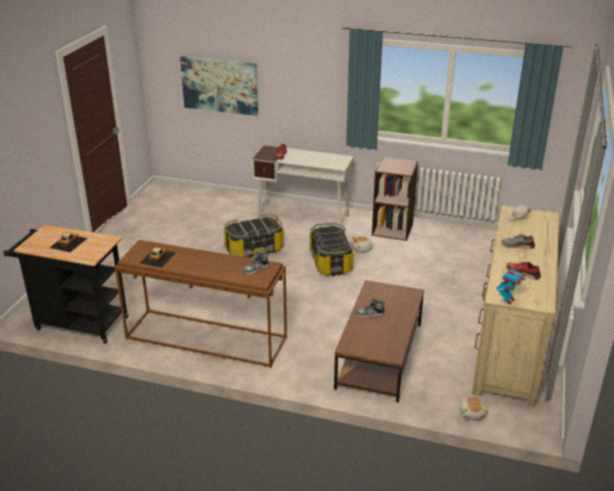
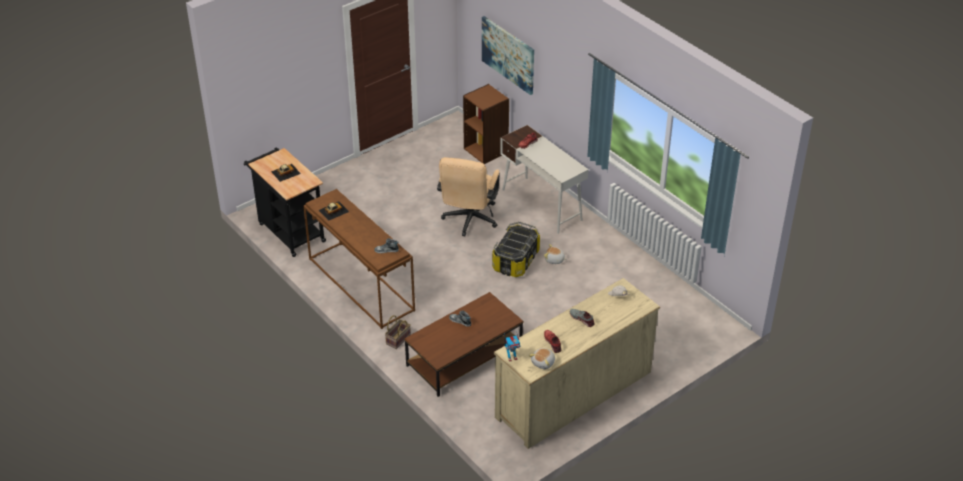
camera: 35 degrees right, 10 degrees up
(254, 249) = (469, 221): storage box -> beige office chair
(298, 369) = (398, 339): none -> basket
(392, 229) = (603, 251): brown bookcase -> brown bookcase (486, 150)
(472, 413) = (477, 430): plush toy -> plush toy (543, 363)

